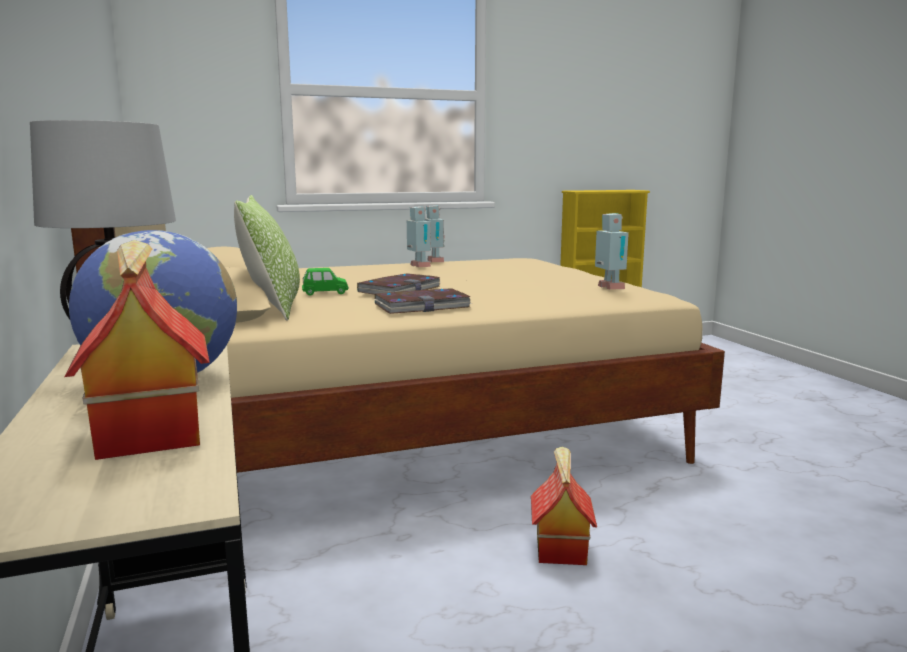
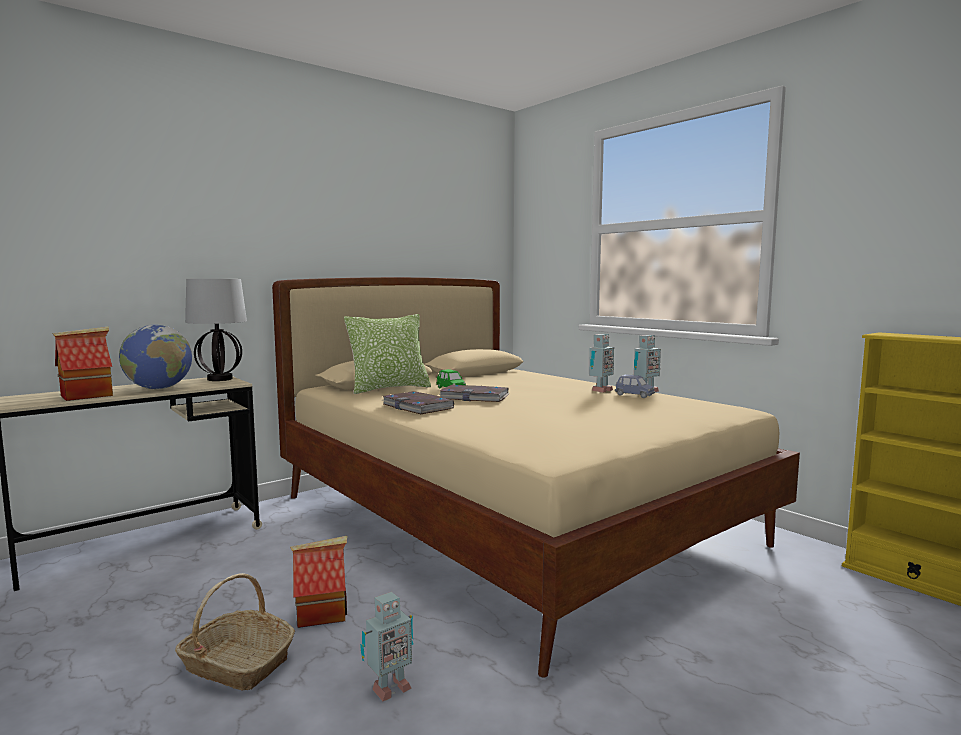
camera: 70 degrees right, 5 degrees down
(453, 264) = (634, 395): none -> blue toy car
(609, 288) = (547, 437): toy robot -> toy robot (389, 688)
(657, 607) = (236, 664): none -> basket

